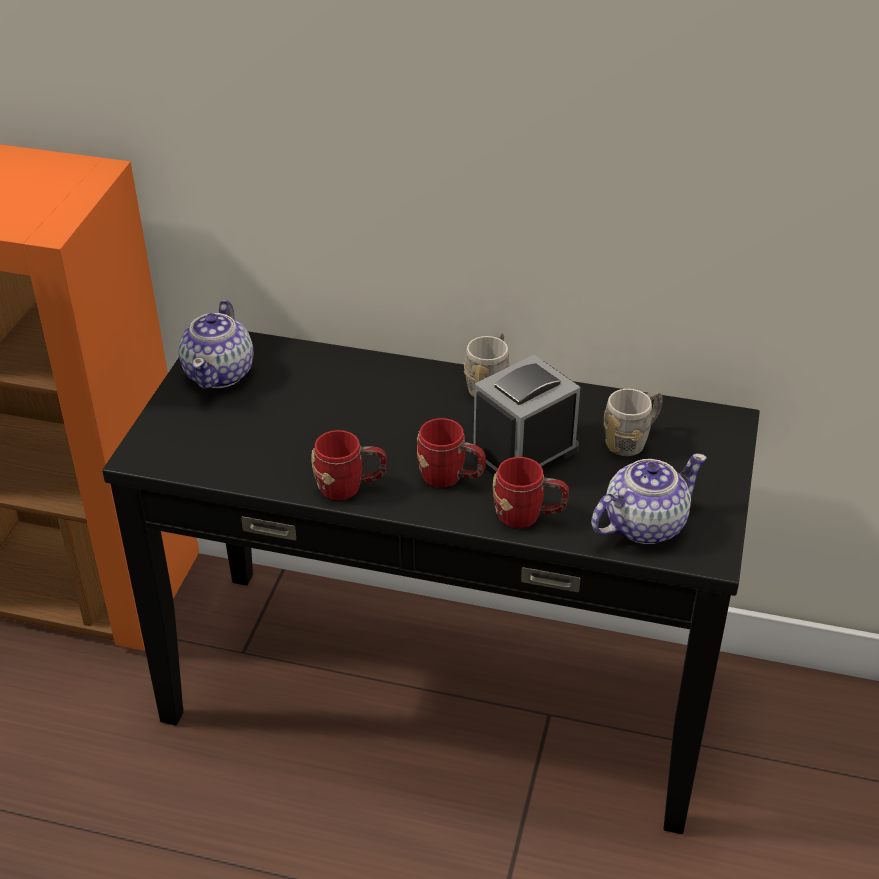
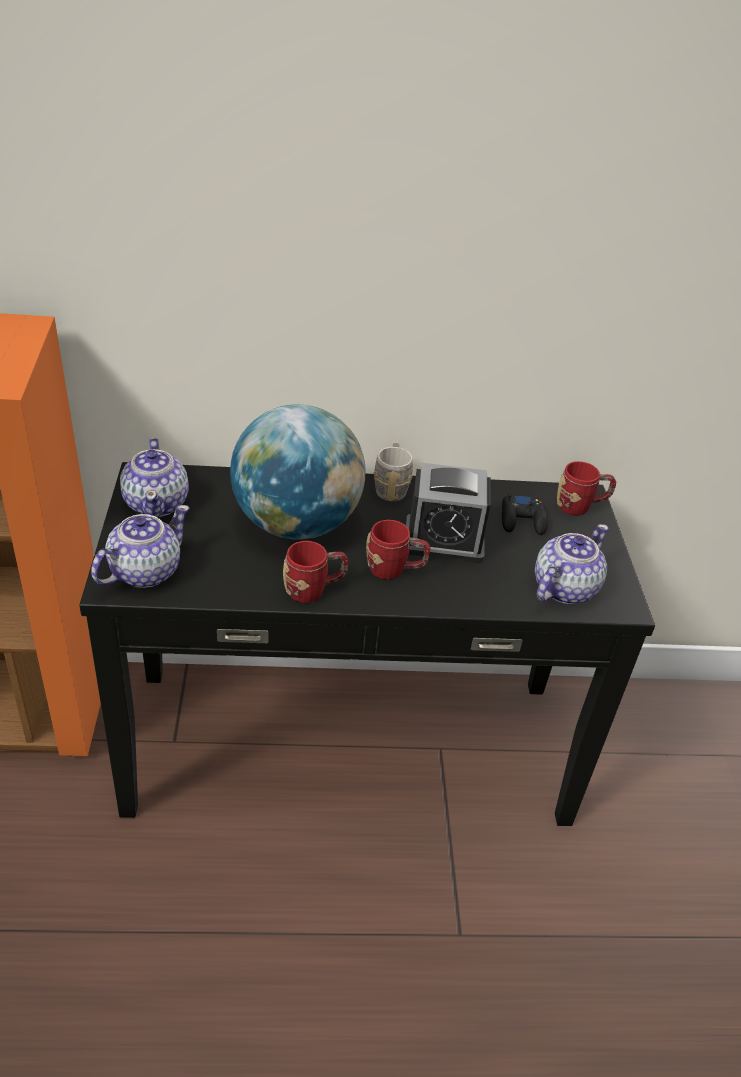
camera: 20 degrees left, 0 degrees up
(178, 444) = (143, 572): none -> teapot
(361, 414) = (296, 524): none -> globe
(524, 452) = (443, 540): alarm clock -> alarm clock turned 120 degrees counterclockwise
(528, 516) = (472, 594): red mug -> red mug (580, 506)
(632, 440) = (522, 520): grey mug -> black game controller

